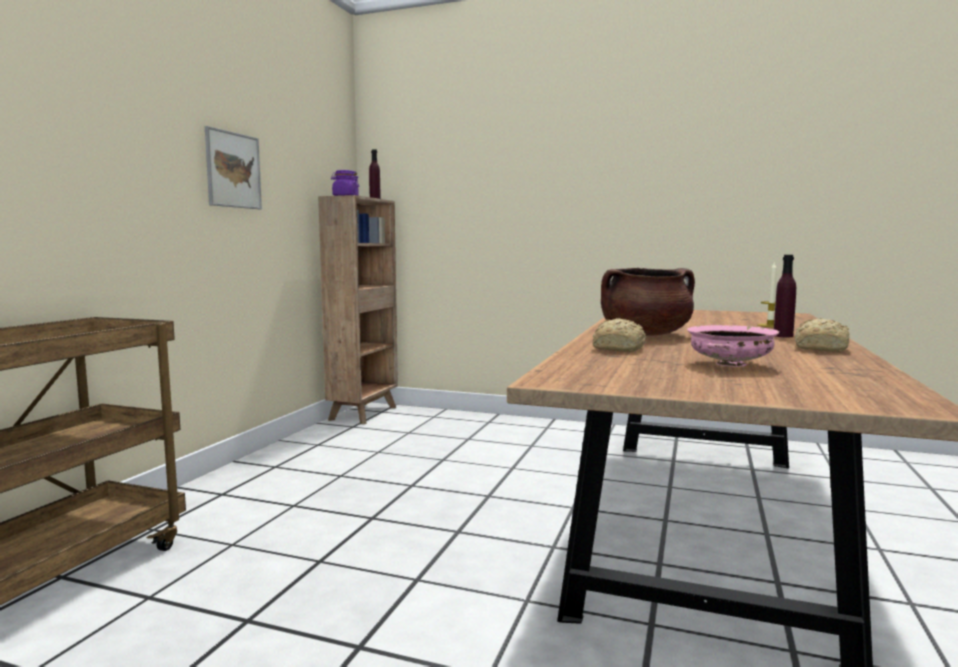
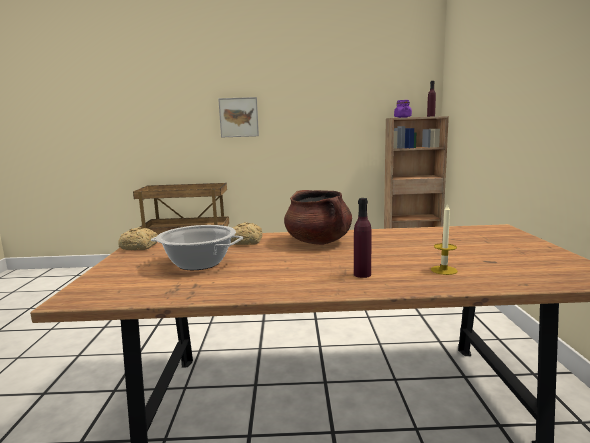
camera: 70 degrees right, 5 degrees up
(233, 170) = (313, 112): picture -> picture (238, 117)
(730, 364) = (198, 263): pink bowl -> cooking pot
(821, 348) = (291, 285): bread -> bread (140, 247)

